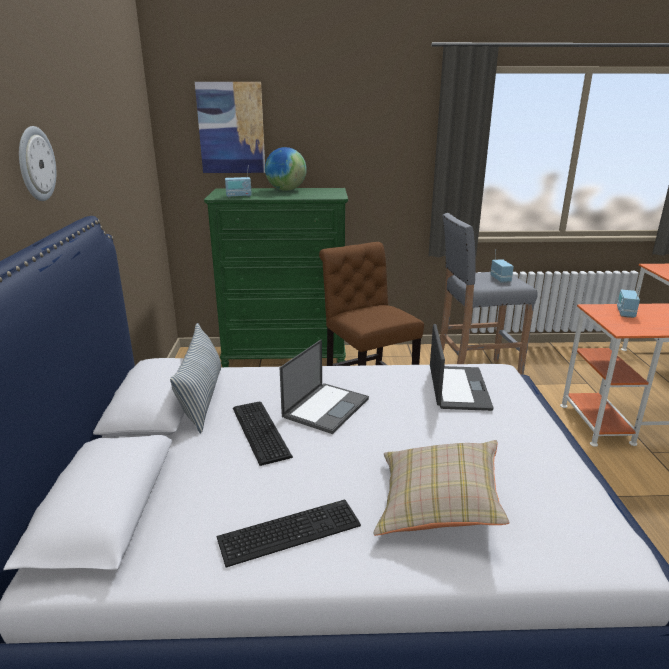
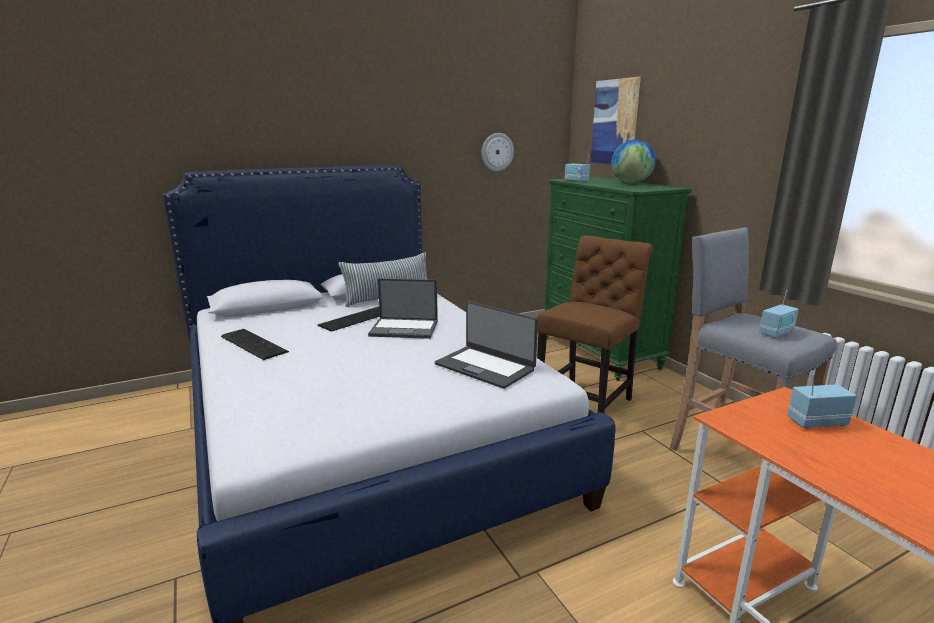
camera: 65 degrees right, 5 degrees down
(35, 164) = (362, 127): wall clock -> wall clock (497, 152)
(437, 505) = (293, 379): beige pillow -> none
(457, 388) = (485, 366): laptop -> laptop turned 60 degrees clockwise

